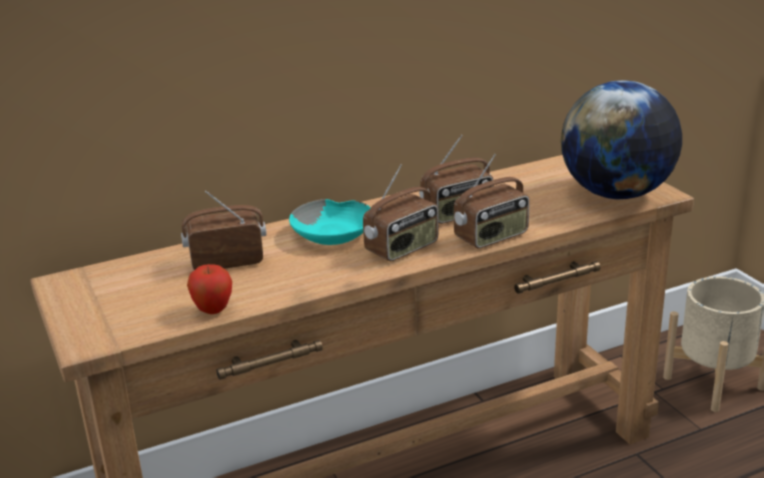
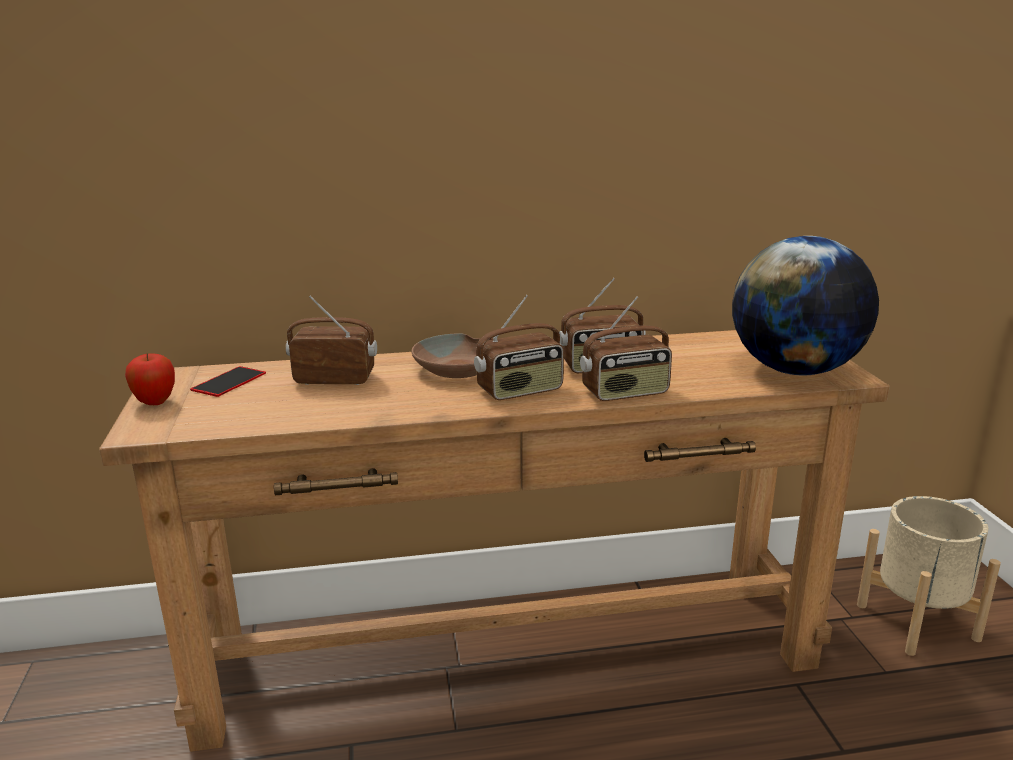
camera: 15 degrees right, 5 degrees down
(127, 280) = (229, 382): none -> phone
(213, 311) = (284, 420): apple -> apple (155, 403)
(334, 234) = (459, 369): turquoise bowl -> brown bowl

